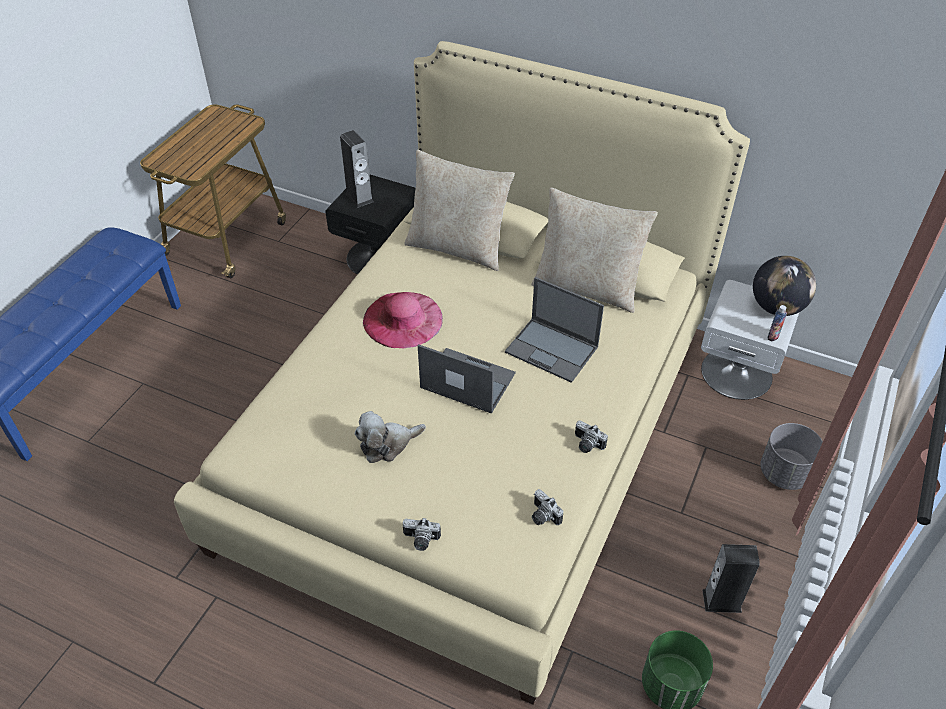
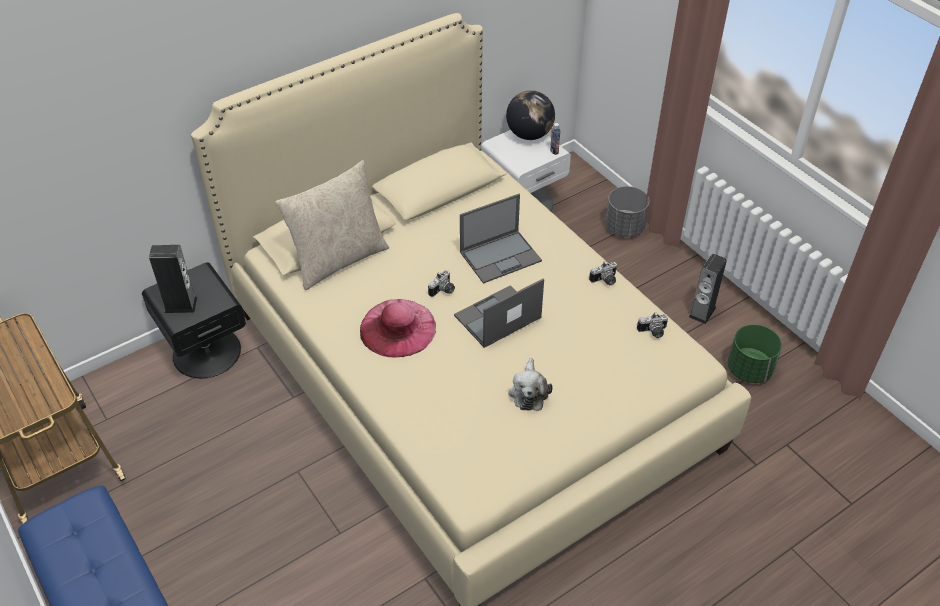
camera: 60 degrees left, 0 degrees up
(420, 541) = (635, 408): camera -> camera (443, 291)
(587, 287) = (450, 208): beige pillow -> none

